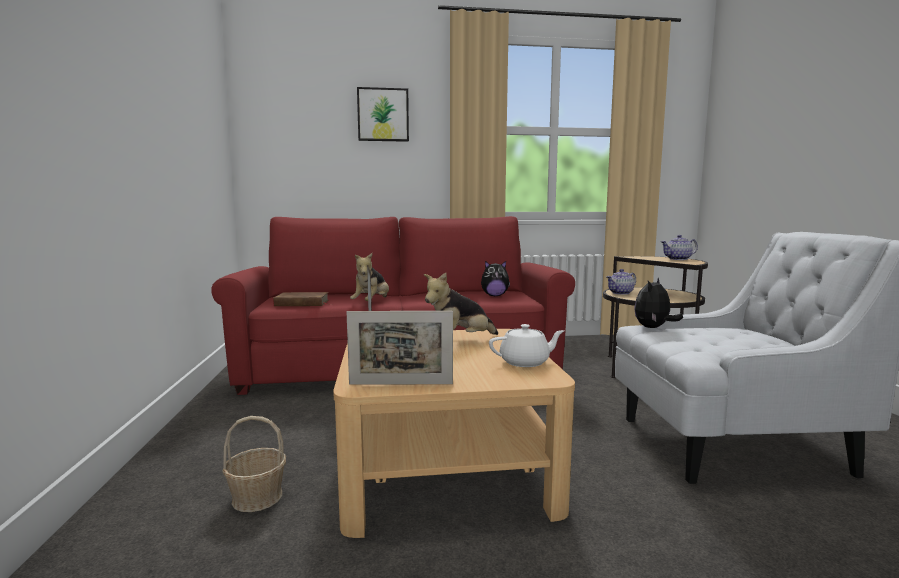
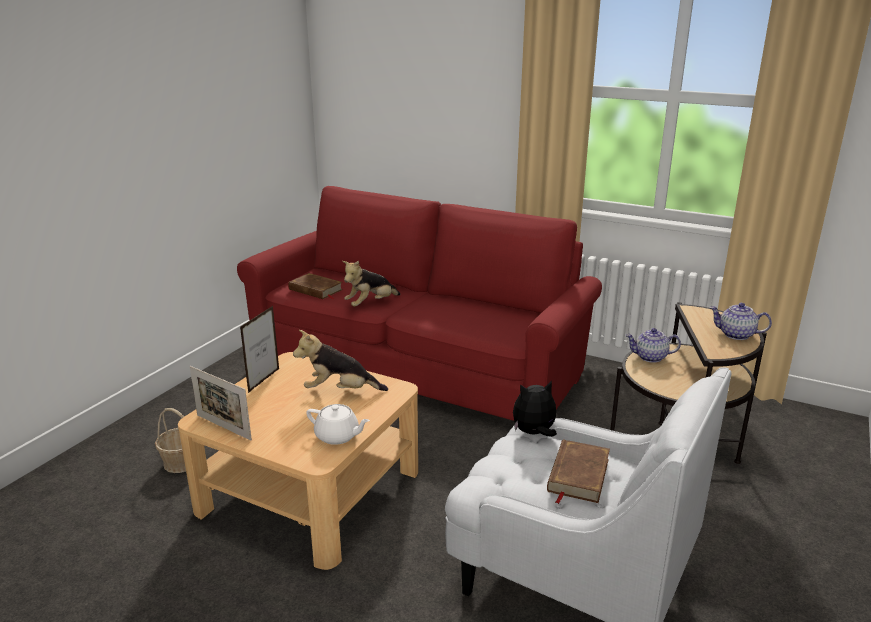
camera: 35 degrees right, 15 degrees up
(383, 115) = (454, 67): picture -> none
(494, 296) = (504, 321): plush toy -> none
(734, 334) = (577, 475): none -> brown book

